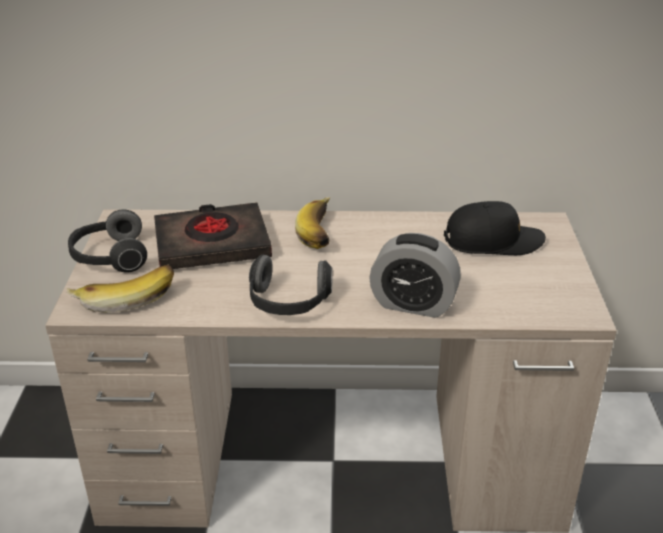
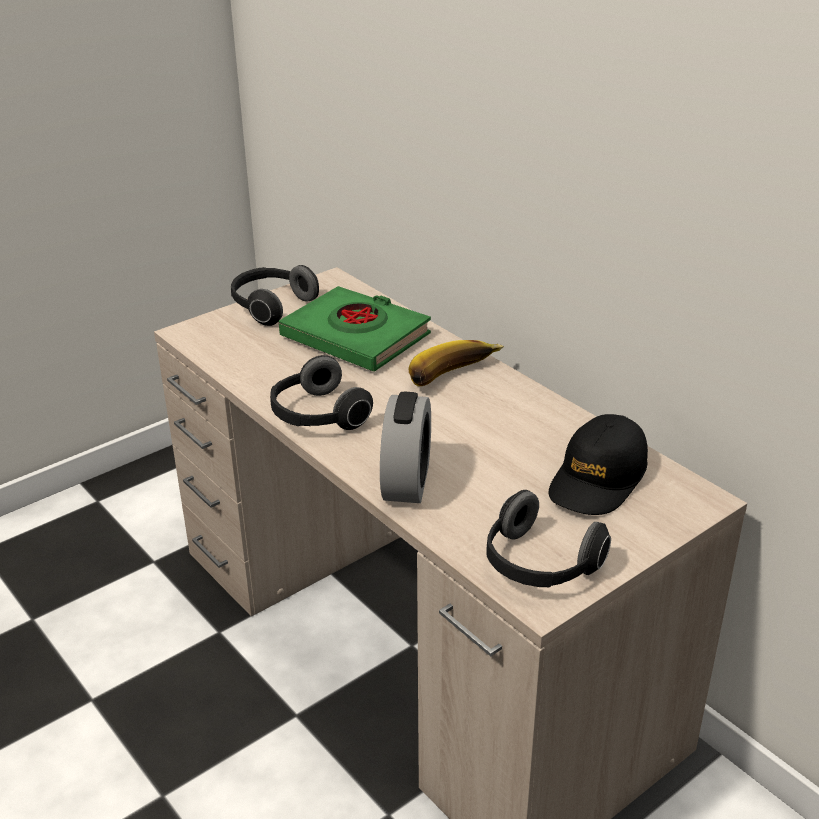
camera: 50 degrees right, 0 degrees up
(125, 297) = (228, 341): banana -> none
(212, 244) = (356, 337): black book -> green book
(413, 304) = (406, 482): alarm clock -> alarm clock turned 150 degrees counterclockwise
(493, 241) = (598, 479): black cap -> black cap turned 75 degrees clockwise
(552, 299) = (538, 565): none -> headphones

